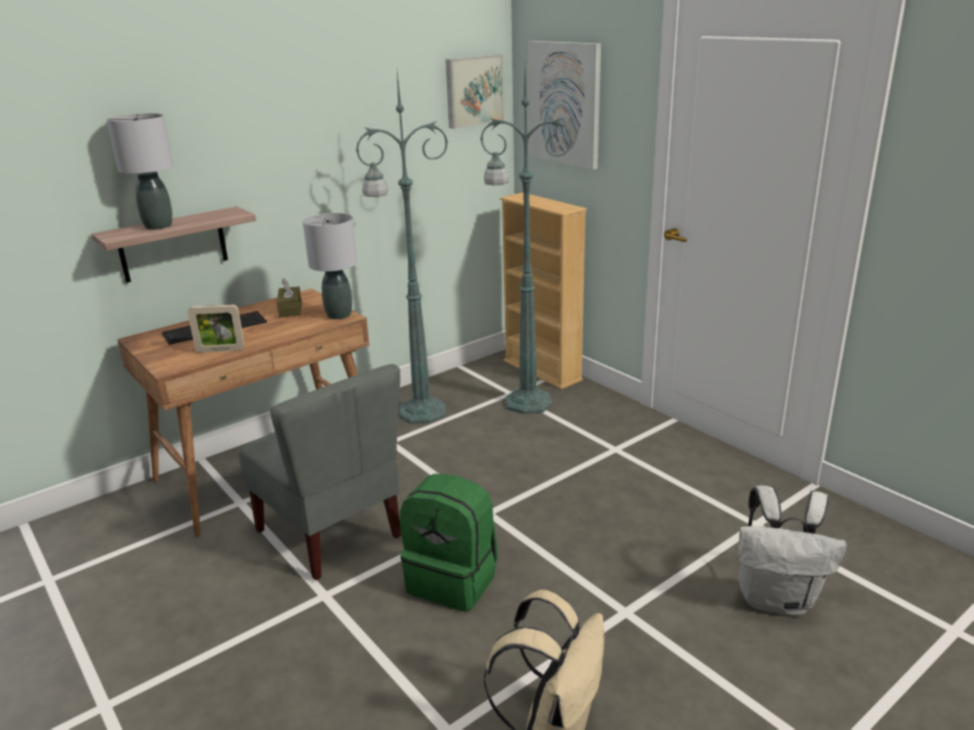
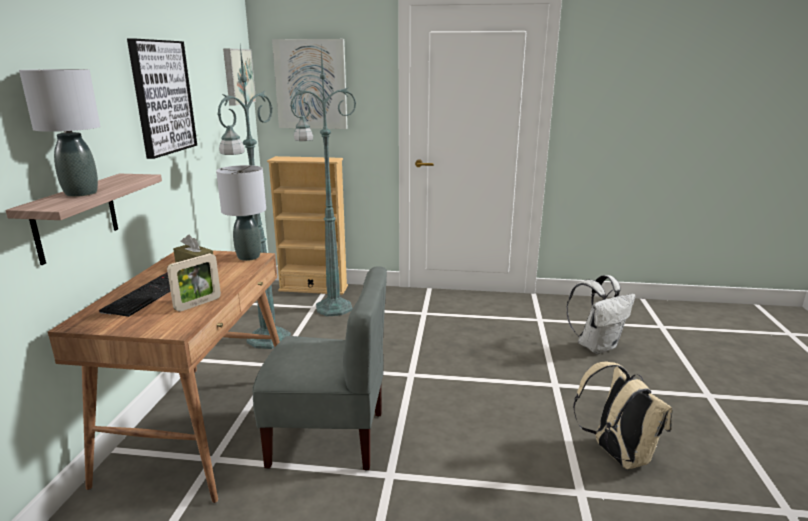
camera: 45 degrees left, 5 degrees down
(316, 127) = (162, 97): none -> picture
(454, 580) = (453, 419): green backpack -> none

